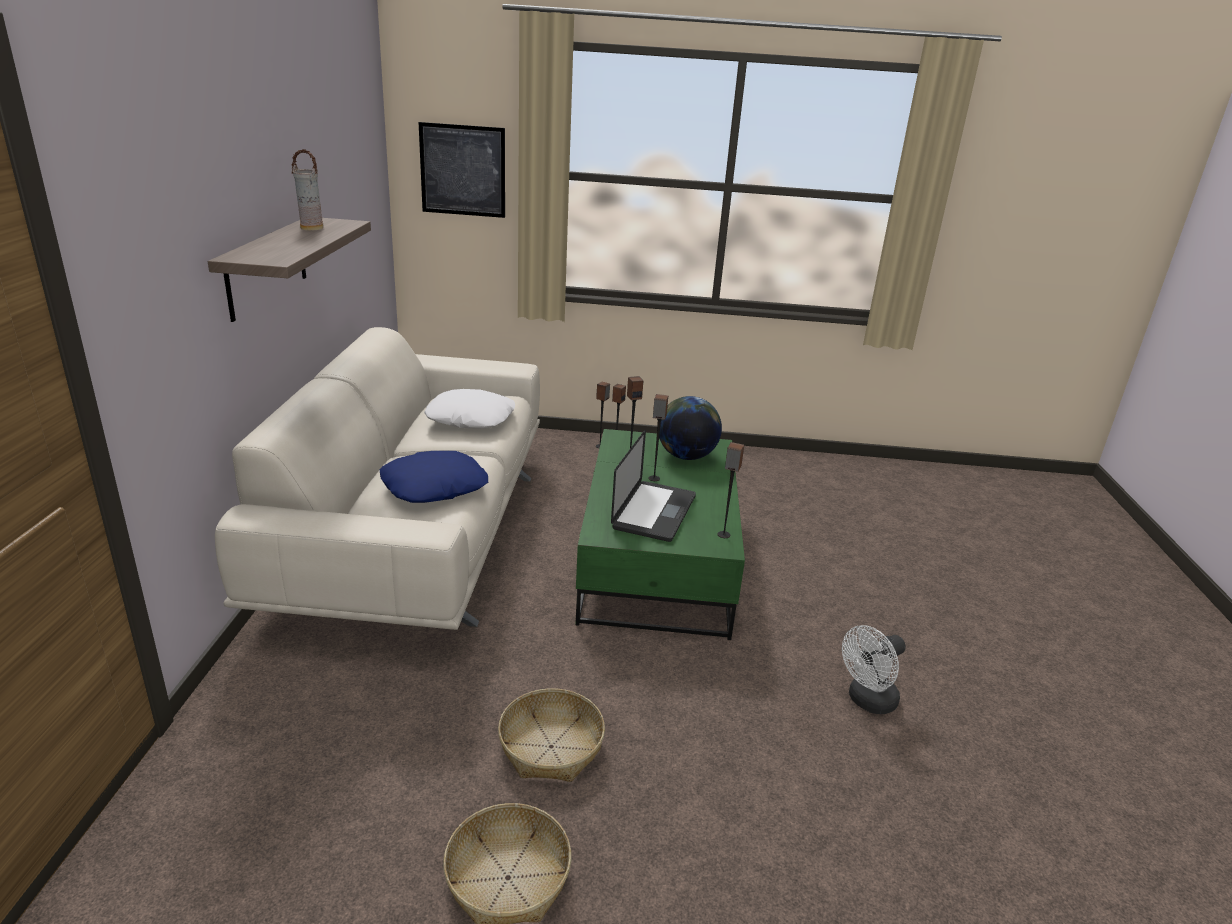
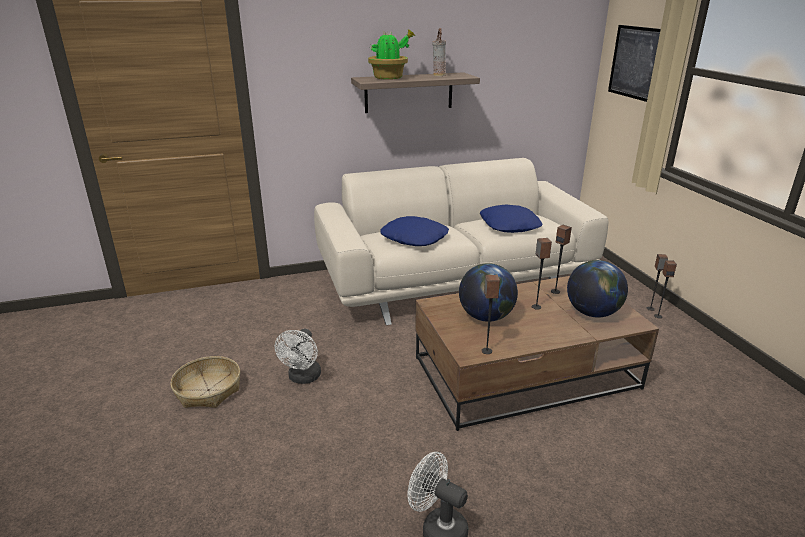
camera: 70 degrees right, 0 degrees up
(274, 247) = (389, 78): none -> potted plant
(471, 418) = (510, 225): white pillow -> blue pillow
(550, 746) = (303, 378): basket -> white fan
(654, 512) = (486, 316): laptop -> globe
(656, 558) = (526, 372): green coffee table -> brown coffee table

